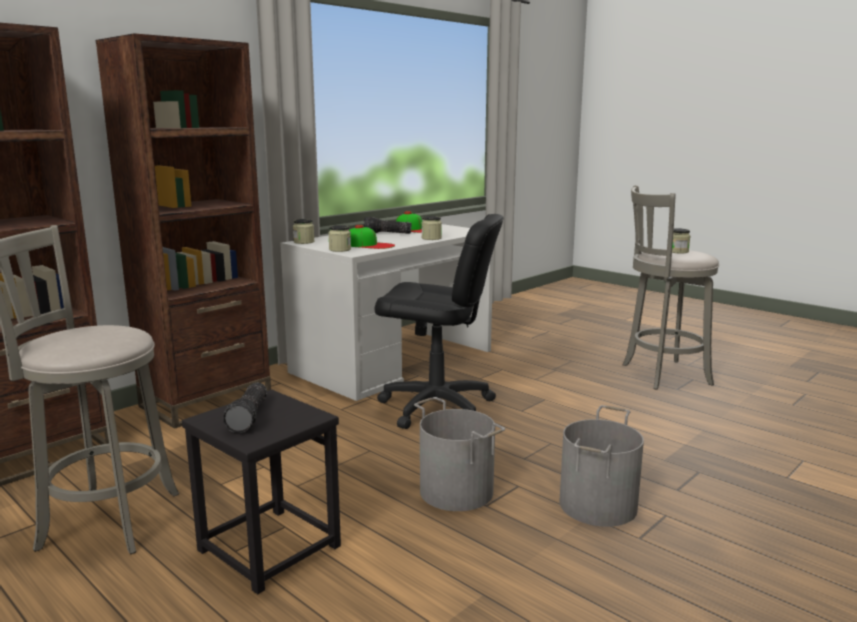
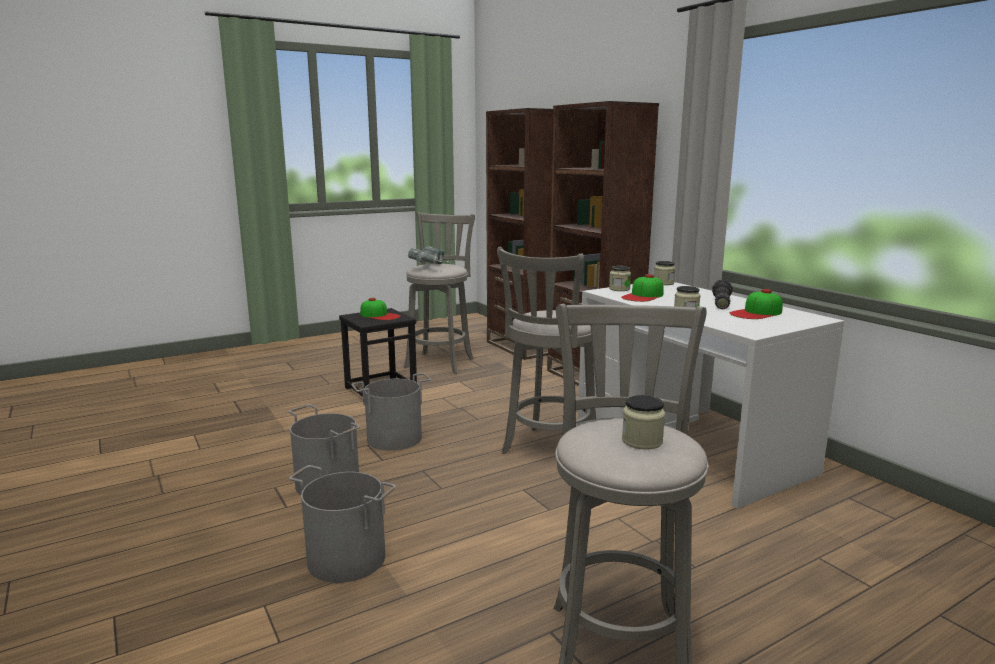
camera: 105 degrees right, 0 degrees up
(93, 338) = (431, 267): none -> power drill
(250, 417) = (379, 315): flashlight -> cap
(437, 407) = (548, 451): black office chair -> grey stool
(698, 460) = (346, 559): none -> grey bucket

